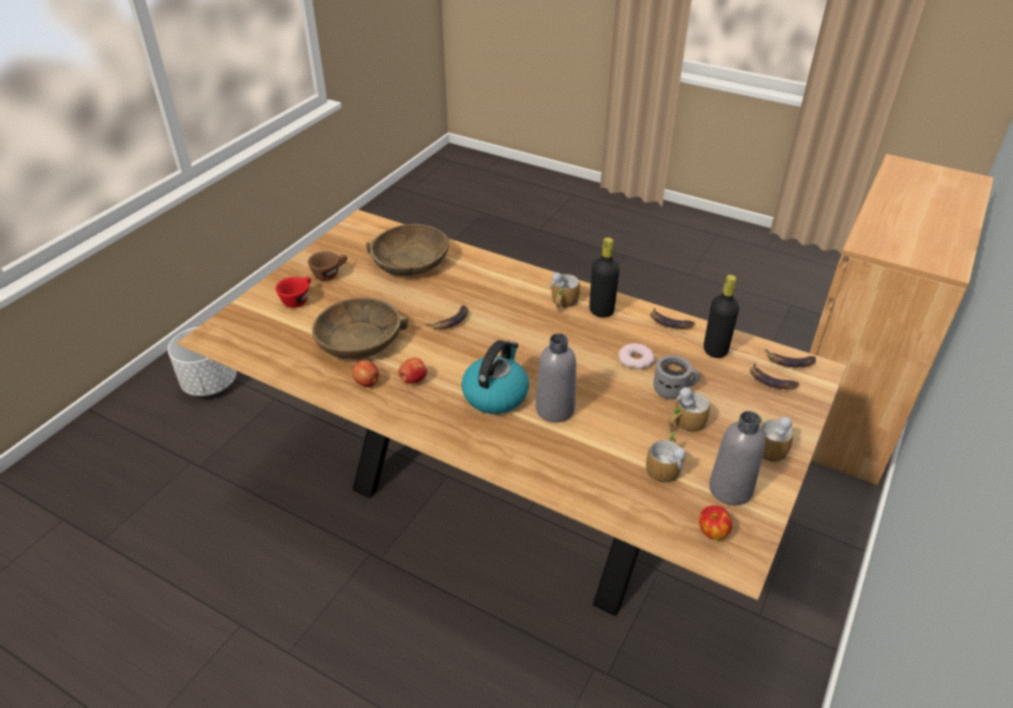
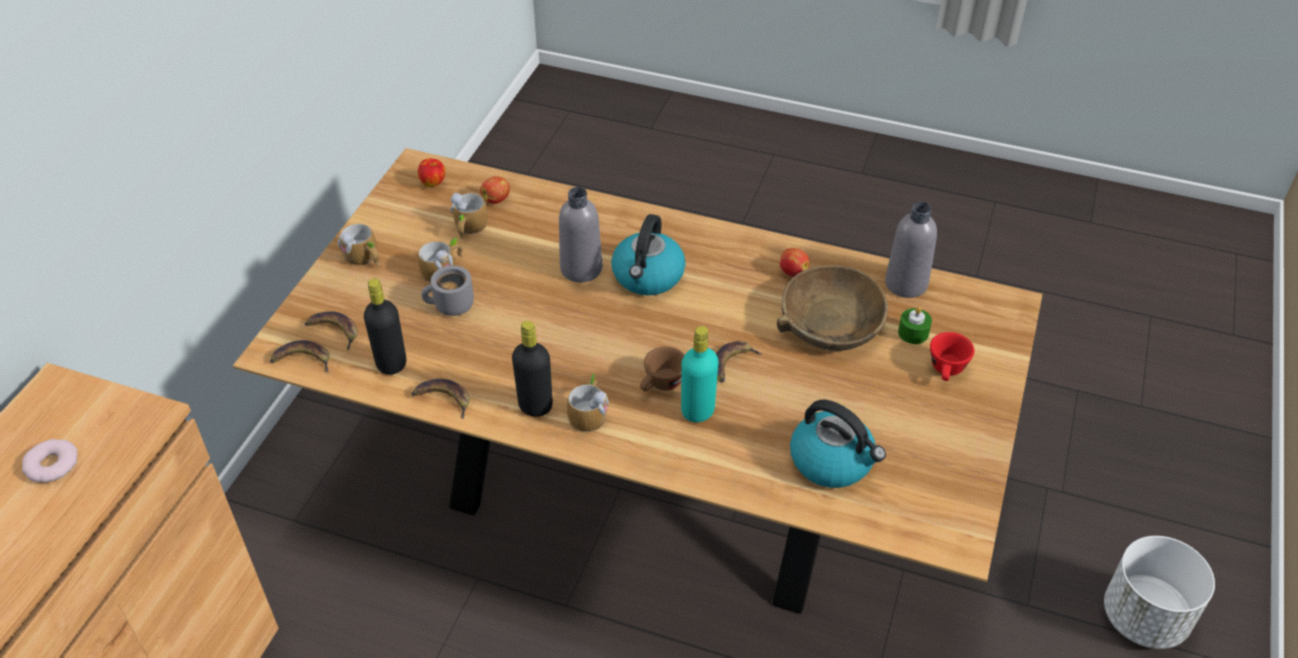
camera: 170 degrees right, 5 degrees up
(302, 325) = (913, 333): none -> green candle
(330, 274) = (934, 421): brown cup -> brown cup (661, 385)
(410, 261) = (832, 461): brown bowl -> kettle
(413, 380) = (744, 281): apple -> apple (496, 199)
(486, 296) = (697, 411): none -> turquoise bottle
(636, 359) = (491, 338): donut -> donut (51, 465)
(730, 489) = (409, 216): grey bottle -> grey bottle (906, 284)

